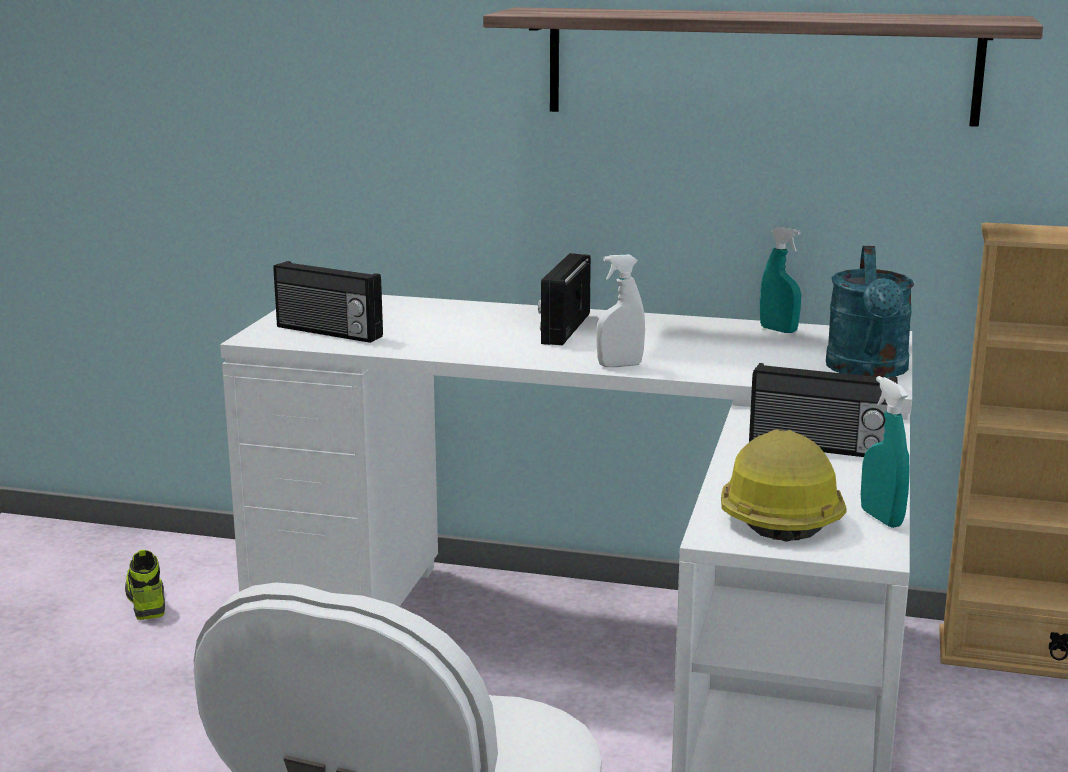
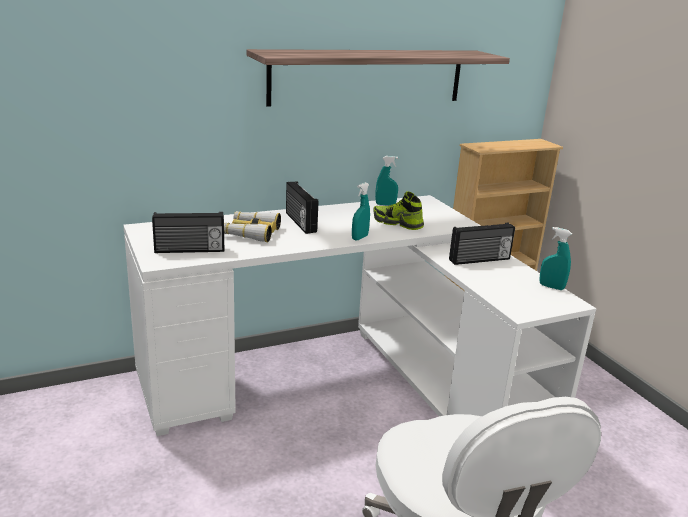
camera: 40 degrees left, 5 degrees up
(145, 600) = (64, 438): shoe -> shoe (397, 223)
(459, 328) = (251, 232): none -> binoculars
(620, 365) = (359, 238): white spray bottle -> turquoise spray bottle
(778, 513) = (519, 295): hard hat -> none
(868, 371) = (451, 218): turquoise watering can -> none

